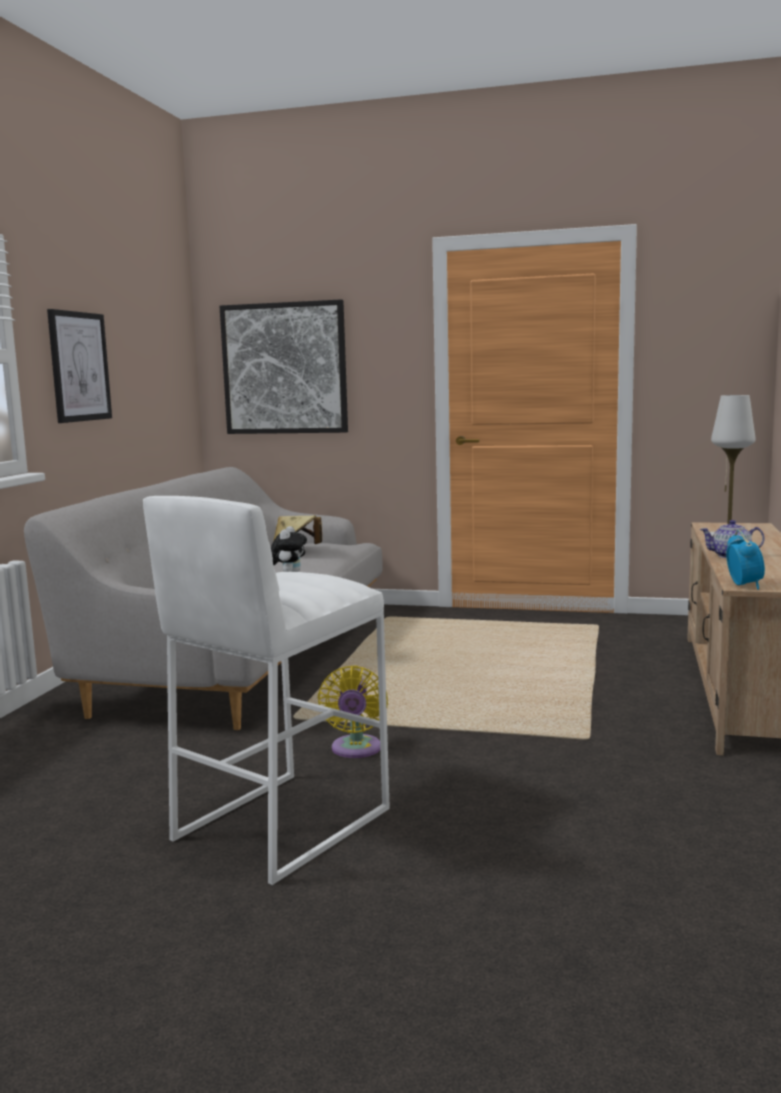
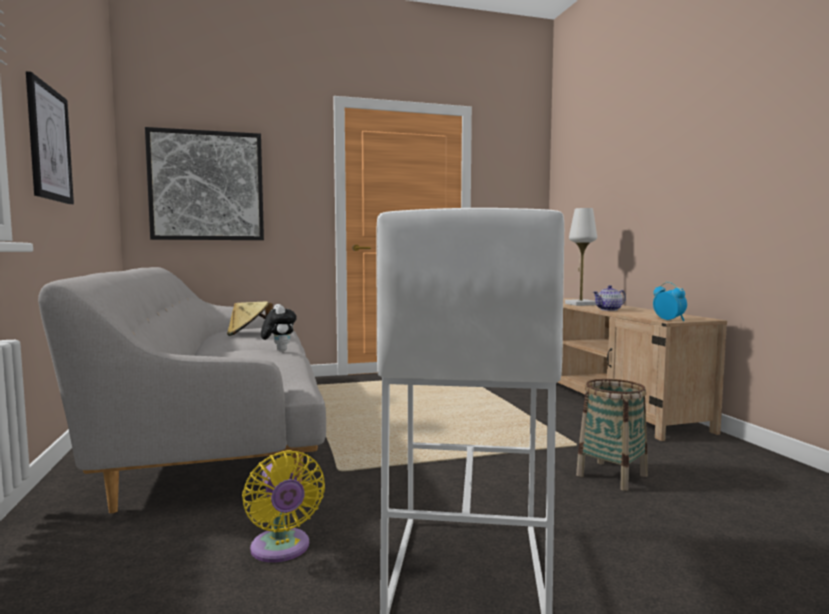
camera: 30 degrees left, 5 degrees down
(356, 750) = (431, 486): yellow fan -> yellow fan (281, 549)
(568, 779) = (612, 475): none -> basket

